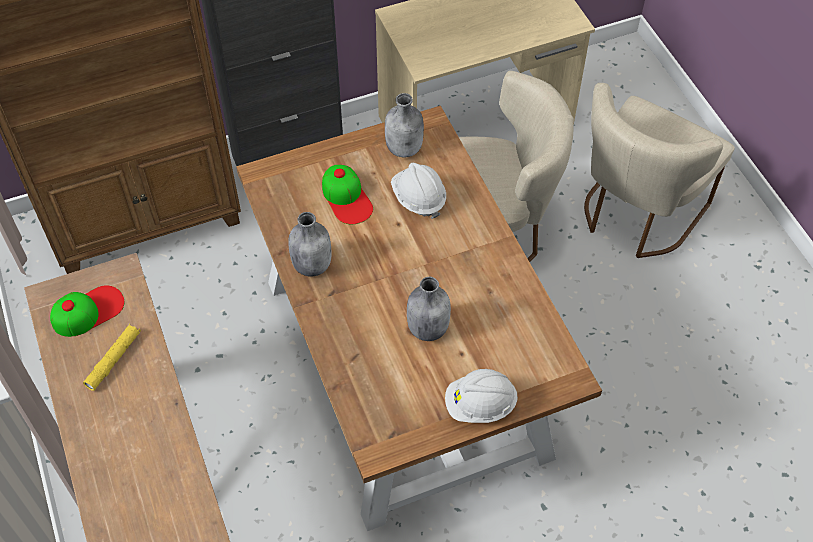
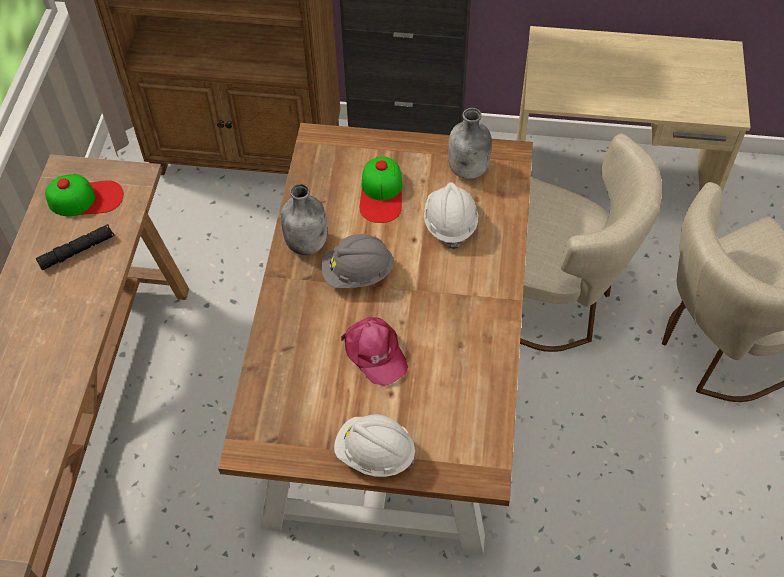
camera: 30 degrees right, 0 degrees up
(114, 360) = (77, 251): yellow flashlight -> black flashlight
(371, 271) = (357, 274): none -> grey hard hat
(427, 328) = (374, 353): grey bottle -> pink cap

